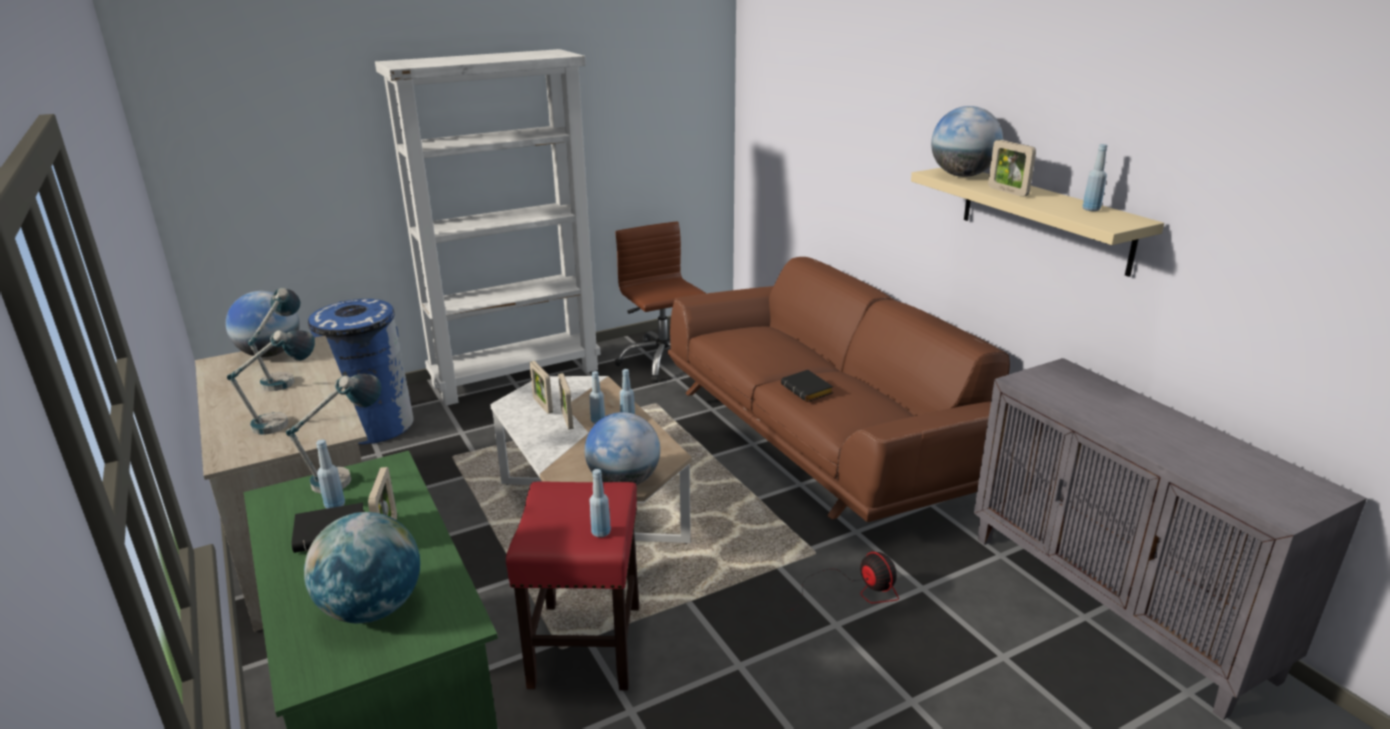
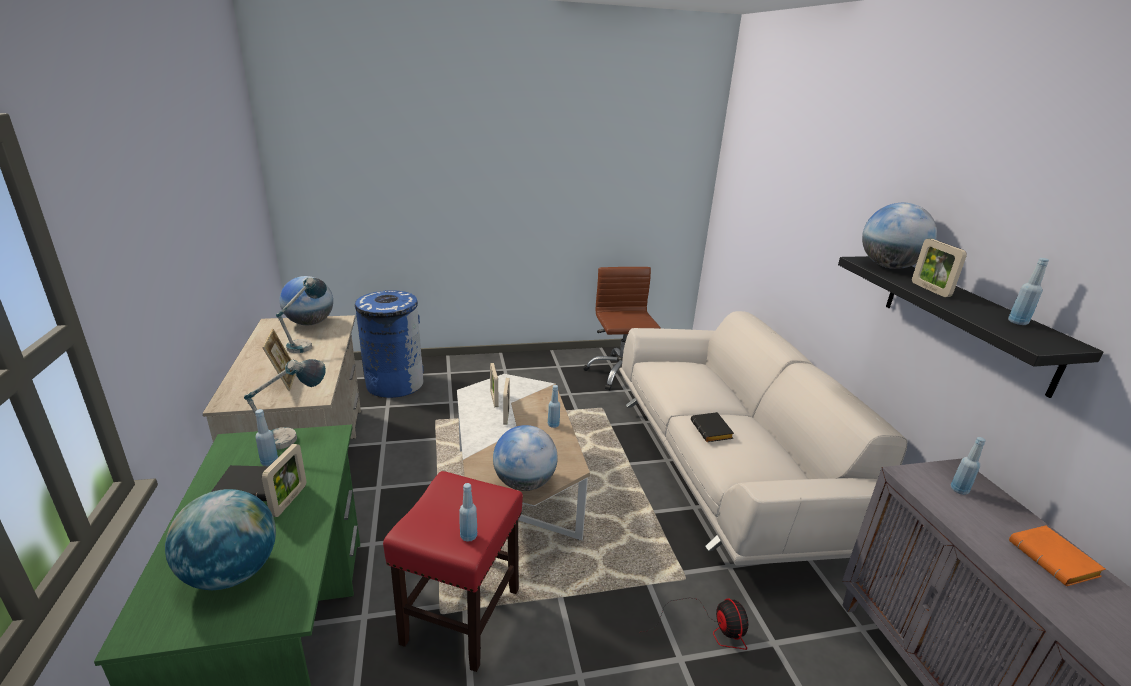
camera: 15 degrees right, 0 degrees up
(286, 422) = (284, 380): table lamp -> picture frame
(517, 376) = (509, 364): white bookcase -> none
(598, 421) = (529, 422): blue bottle -> blue bottle (959, 490)
(822, 439) = (727, 469): brown sofa -> white sofa
(1044, 218) = (966, 320): beige shelf -> black shelf
(1158, 423) = (1055, 561): none -> orange book

